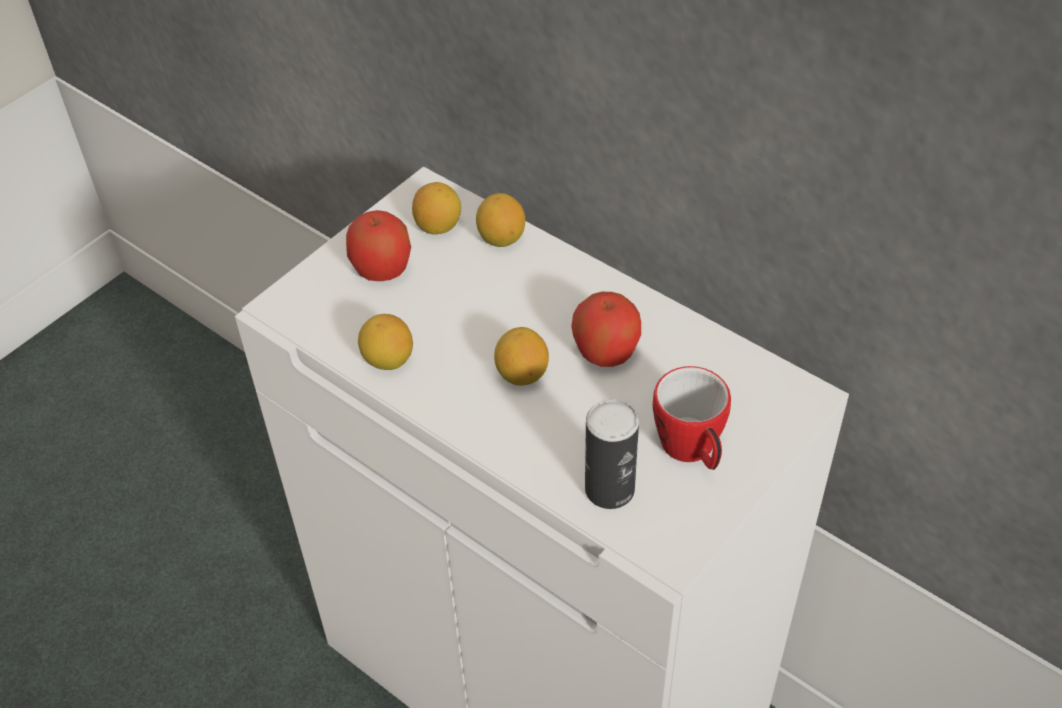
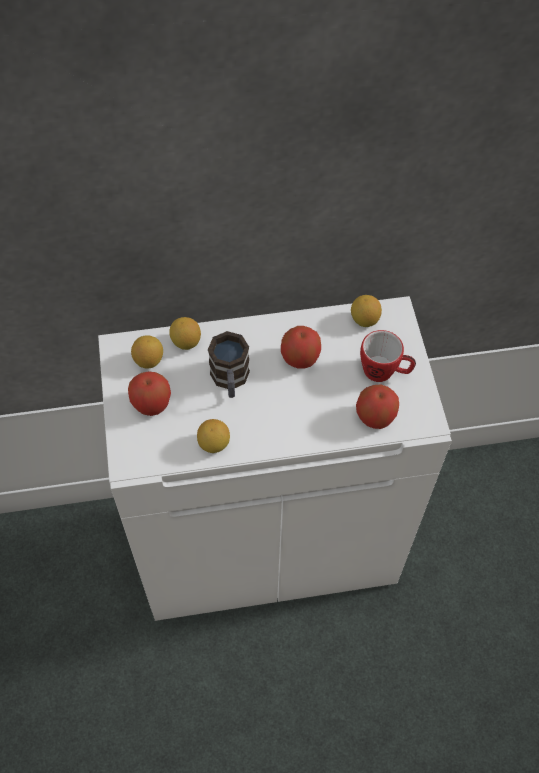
camera: 50 degrees left, 10 degrees up
(495, 312) = (230, 380): none -> mug
(521, 374) = (279, 399): lemon -> lemon (364, 320)
(609, 489) = (375, 417): can -> apple

